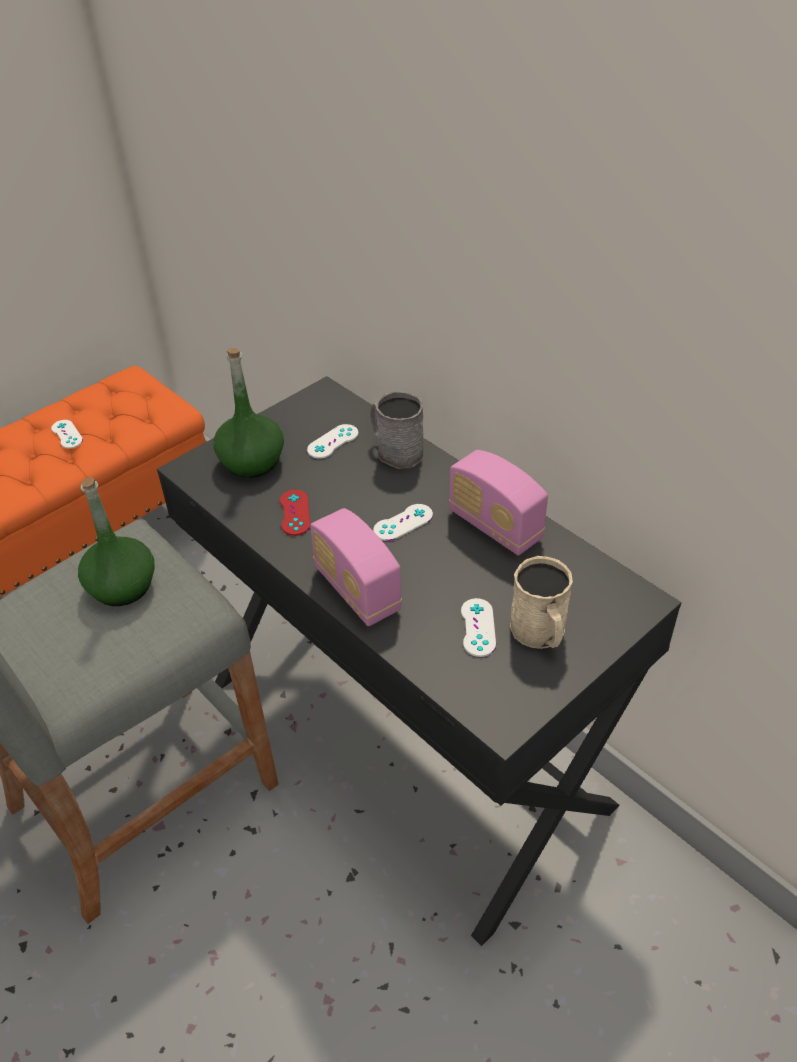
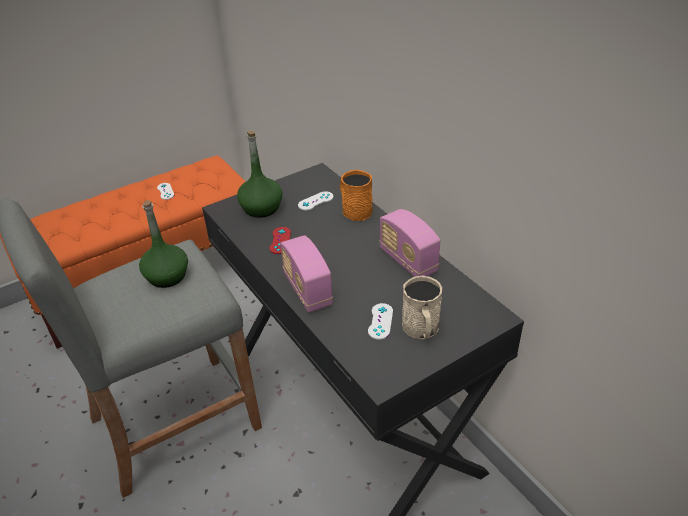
camera: 10 degrees right, 5 degrees down
(395, 451) = (354, 210): grey mug -> orange mug
(403, 523) = (348, 253): white game controller -> none

